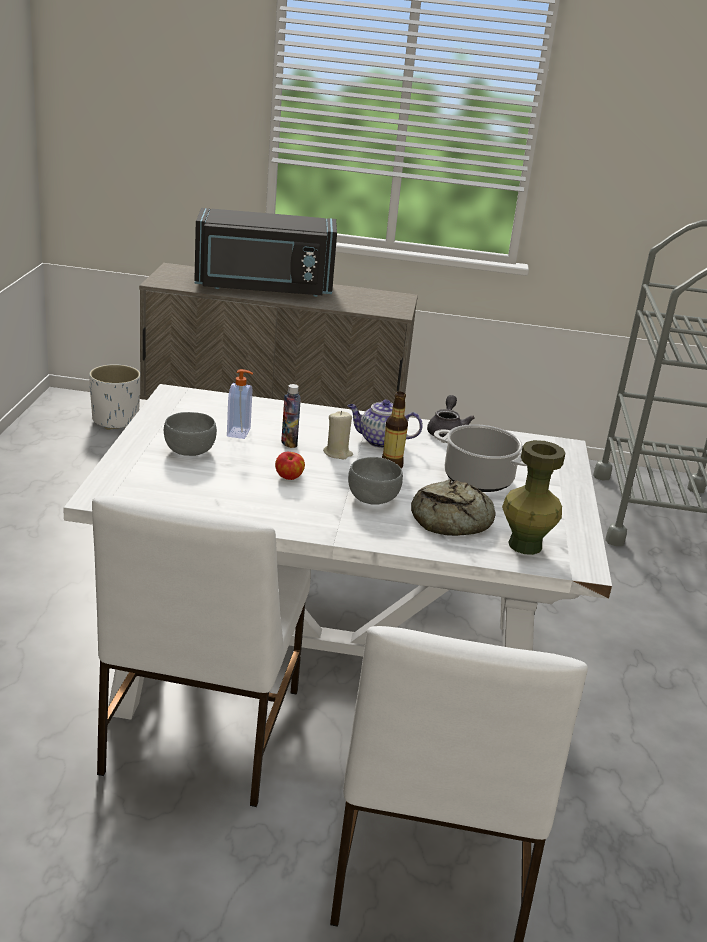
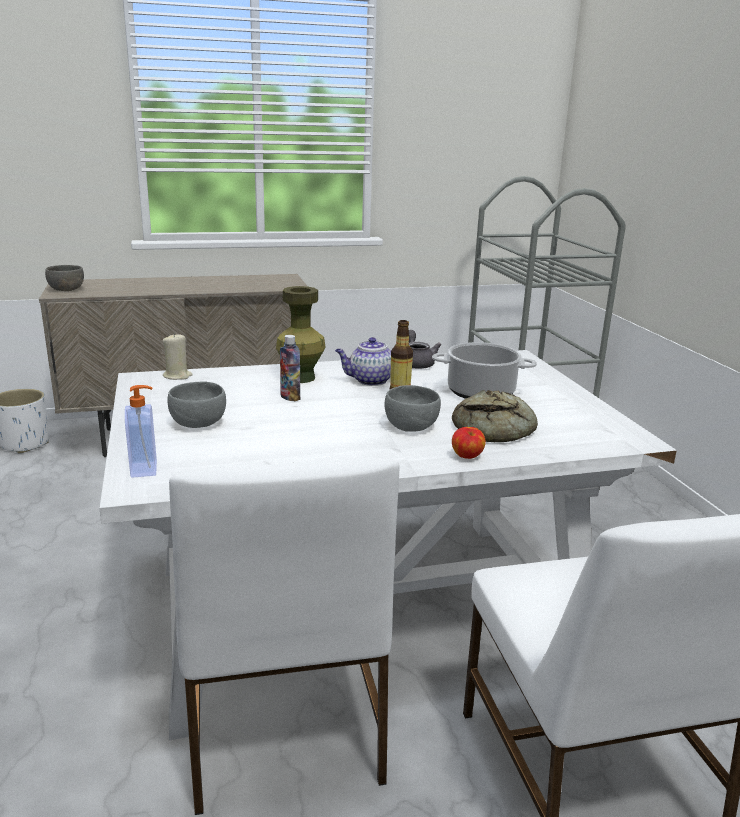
camera: 20 degrees left, 5 degrees down
(170, 277) = (66, 289): none -> grey bowl
(239, 433) = (235, 398): soap dispenser -> soap dispenser (145, 469)
(263, 288) = (162, 286): black microwave -> none
(289, 478) = (318, 426): apple -> apple (467, 457)
(337, 453) = (343, 397): beige candle -> beige candle (177, 376)
(524, 545) = (576, 435): green vase -> green vase (300, 378)

